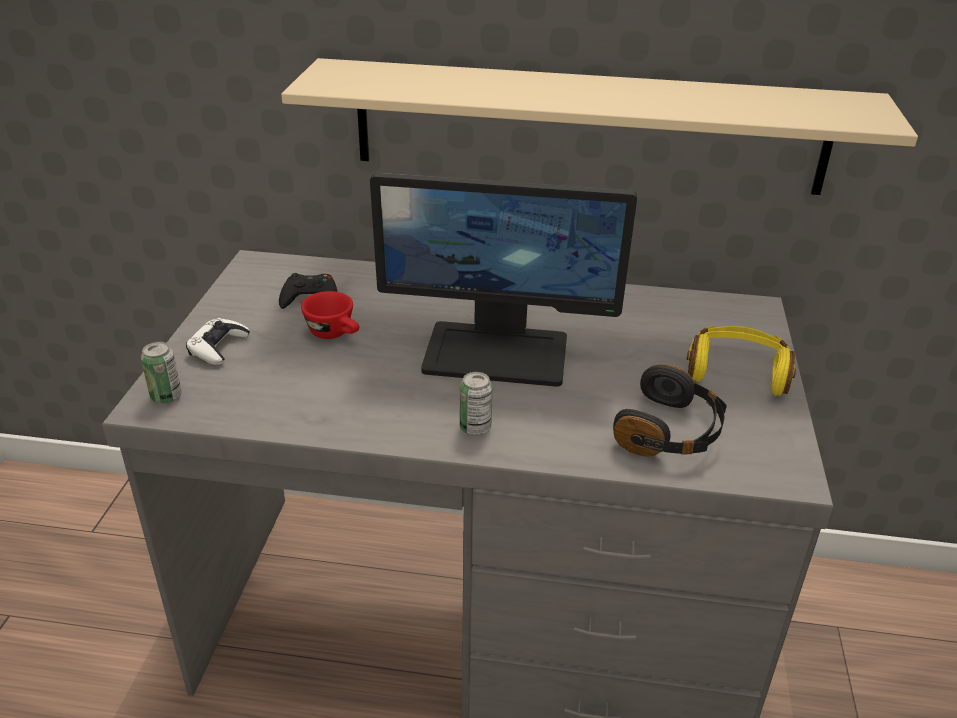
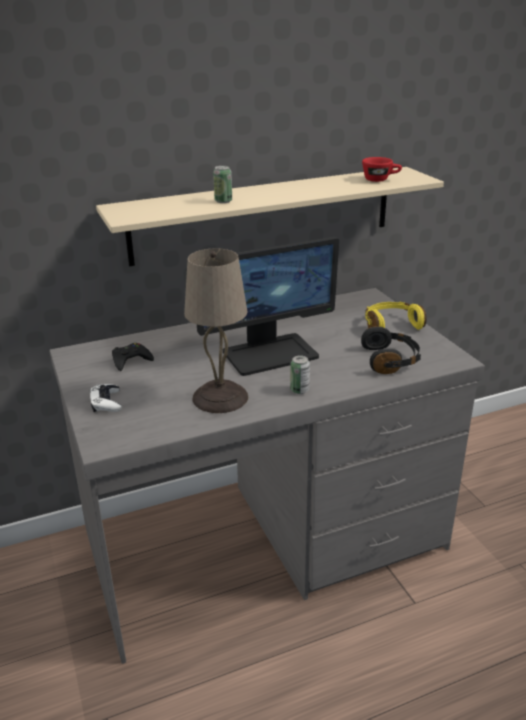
camera: 30 degrees left, 5 degrees down
(166, 396) = (107, 437): can -> can (223, 201)
(335, 334) = (169, 373): red cup -> red cup (380, 179)
(358, 394) = (220, 396): none -> beige table lamp

